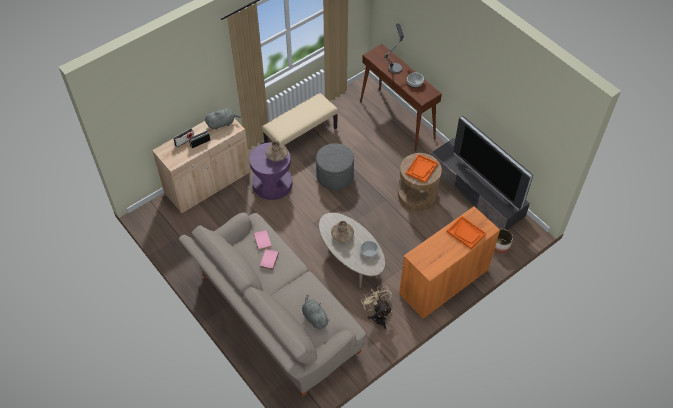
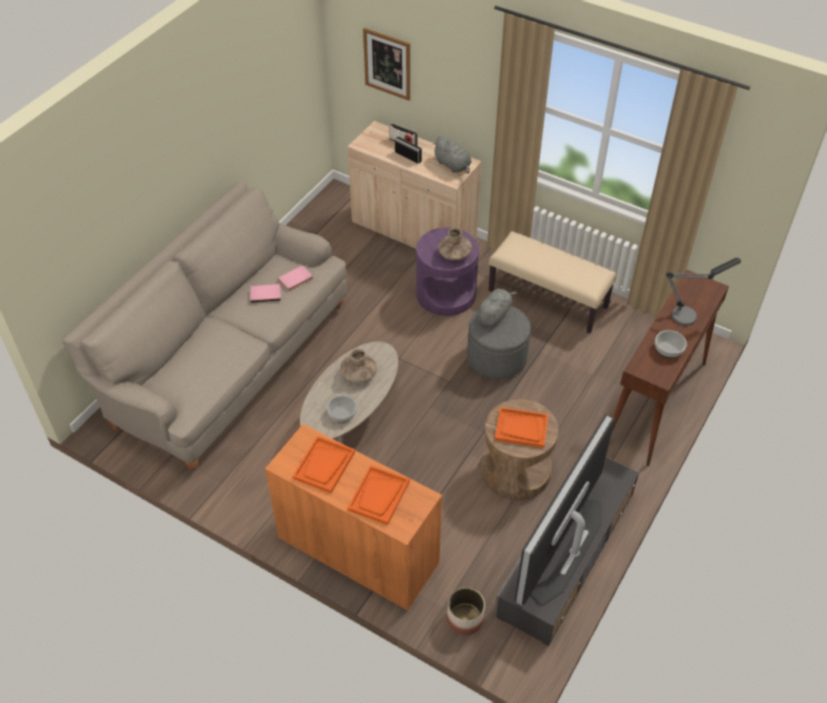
camera: 70 degrees right, 5 degrees down
(152, 109) = (387, 64): none -> picture
(314, 317) = (187, 369): grey plush toy -> grey plush toy (494, 315)
(378, 315) = (266, 479): beige fan -> none
(437, 252) = (324, 465): none -> orange tray

